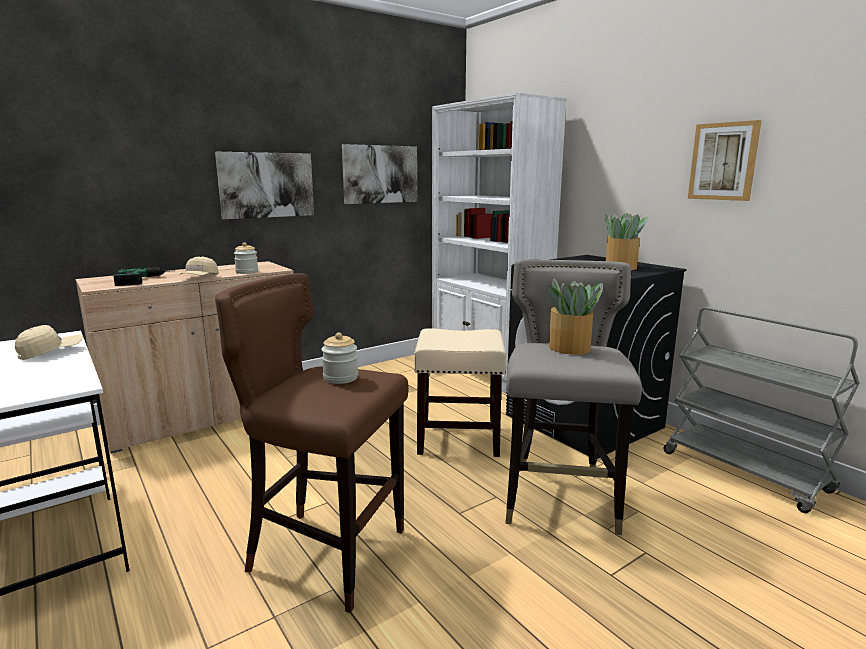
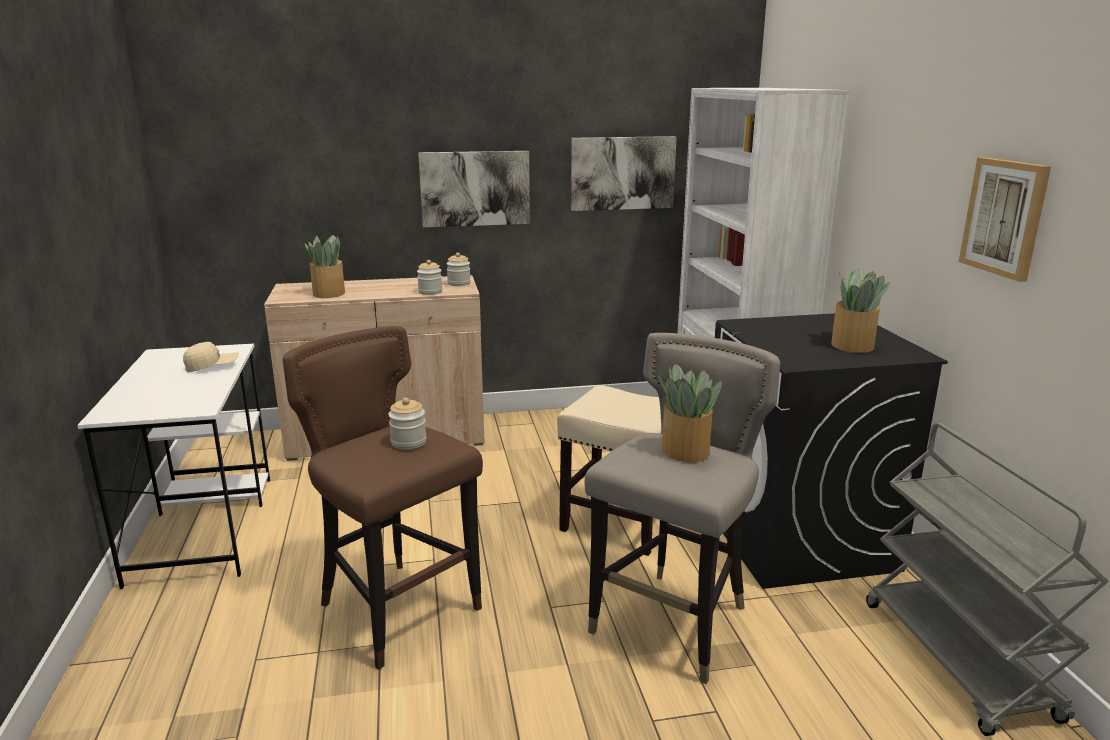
camera: 25 degrees right, 5 degrees up
(146, 280) = (329, 293): power drill -> potted plant
(199, 278) = (378, 296): beige cap -> none
(265, 266) = (459, 283): none -> jar

